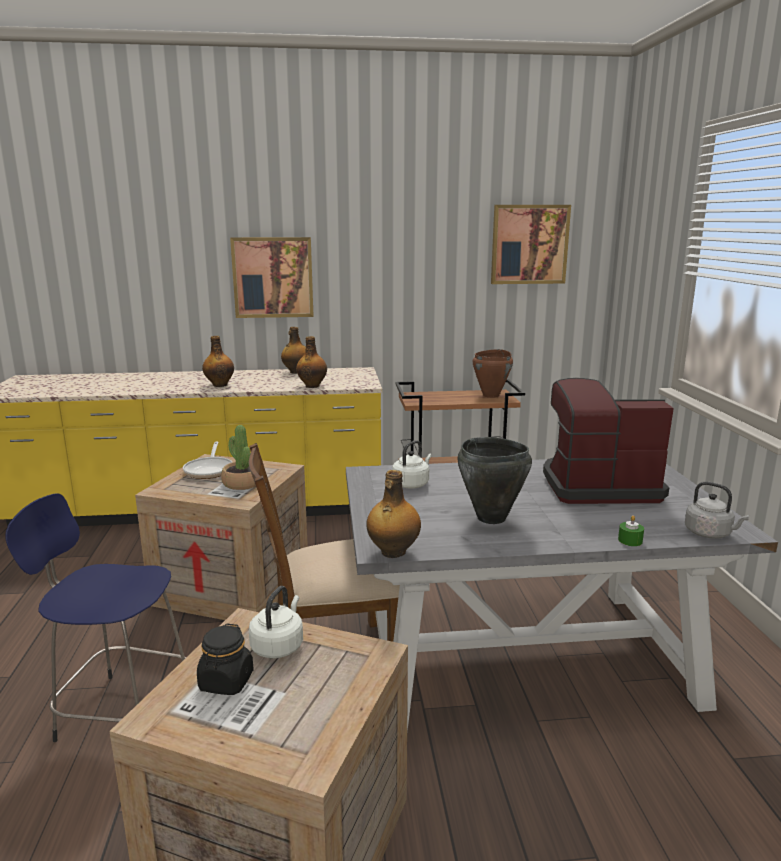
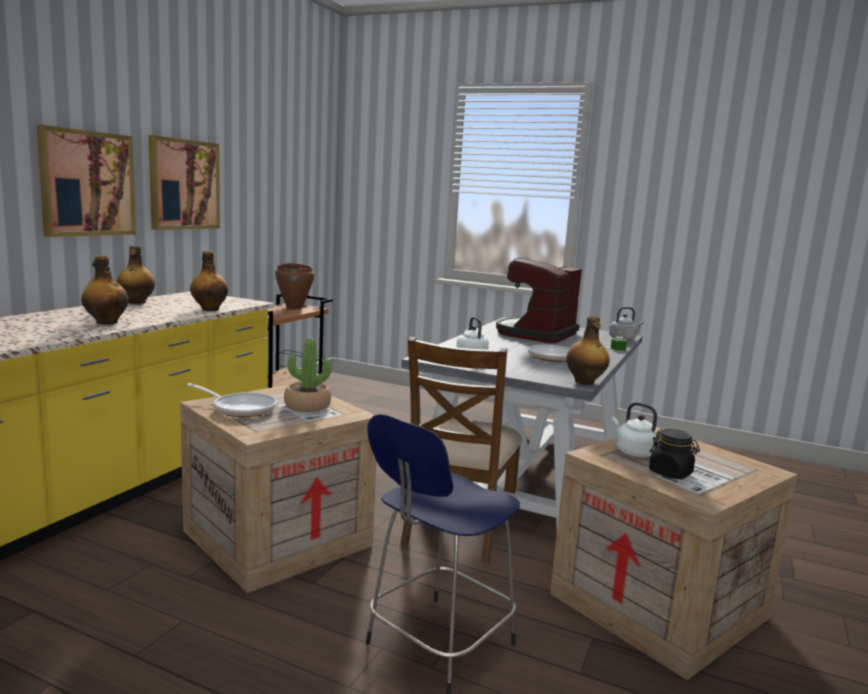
camera: 60 degrees left, 5 degrees down
(491, 518) = (556, 357): black cooking pot -> frying pan
(529, 244) = (294, 165): picture -> picture (184, 184)

